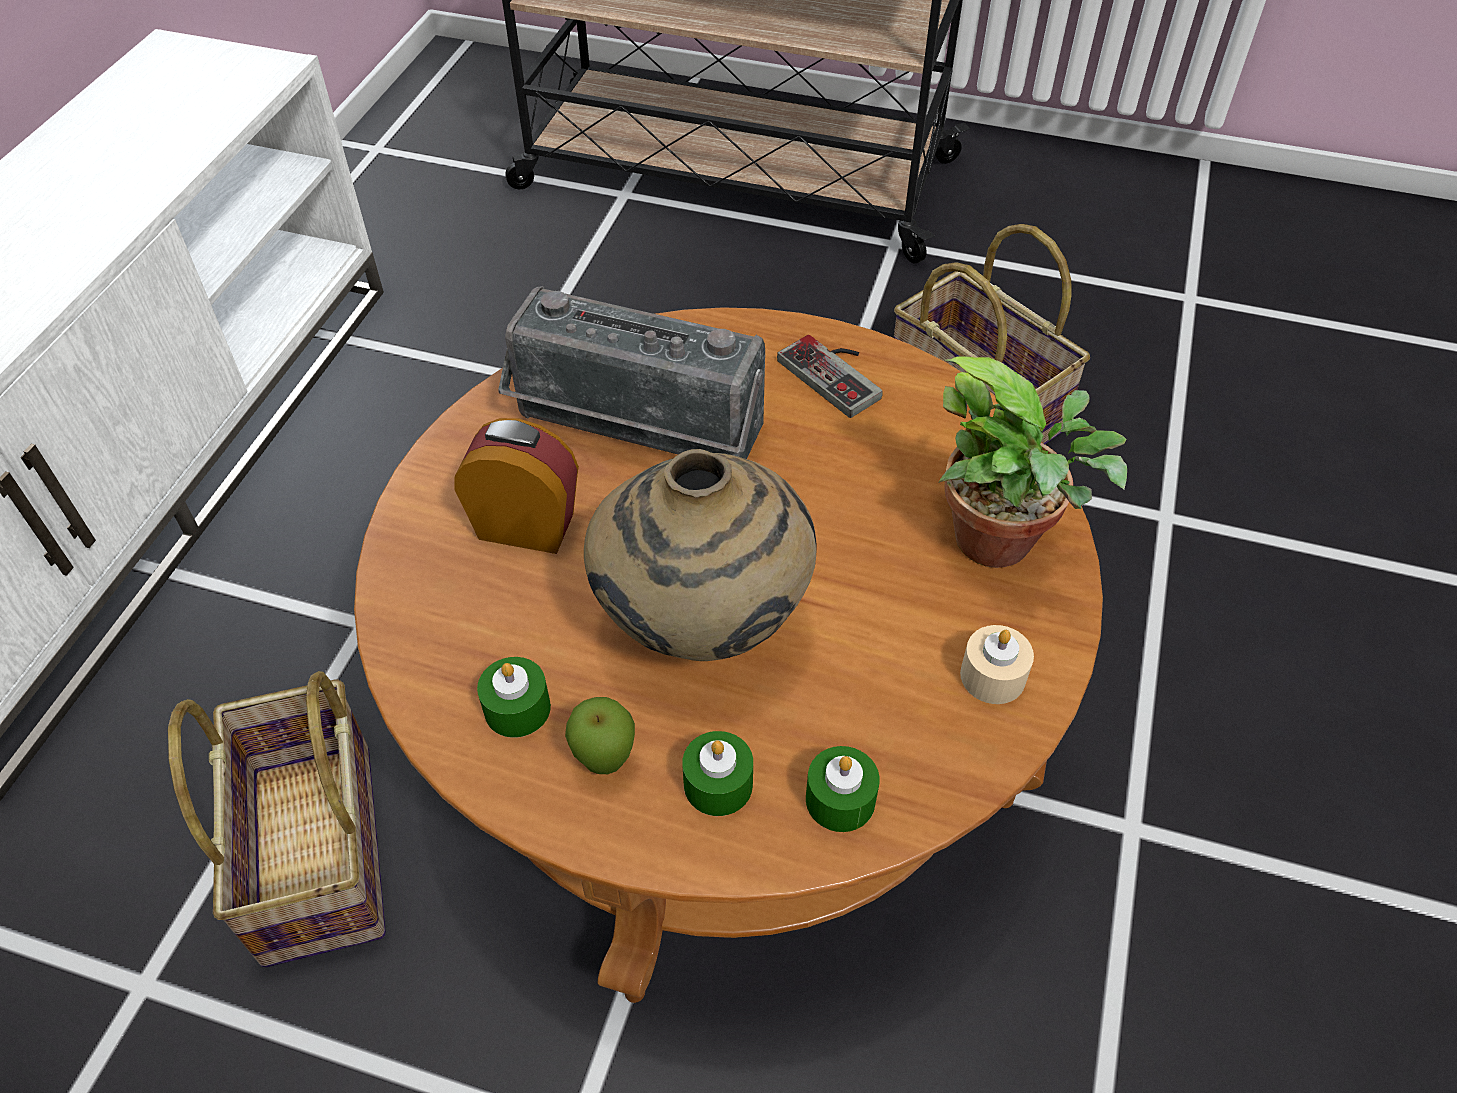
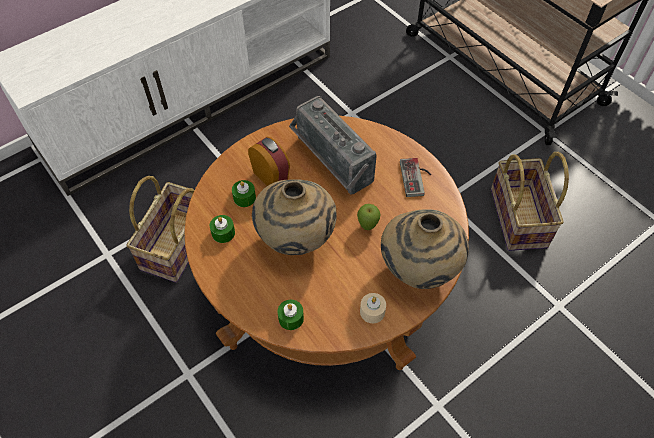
camera: 35 degrees right, 5 degrees up
(605, 762) = (234, 264): apple -> apple (367, 226)
(718, 784) = (260, 291): green candle -> green candle (244, 198)
(1003, 543) = (418, 271): potted plant -> beige vase

